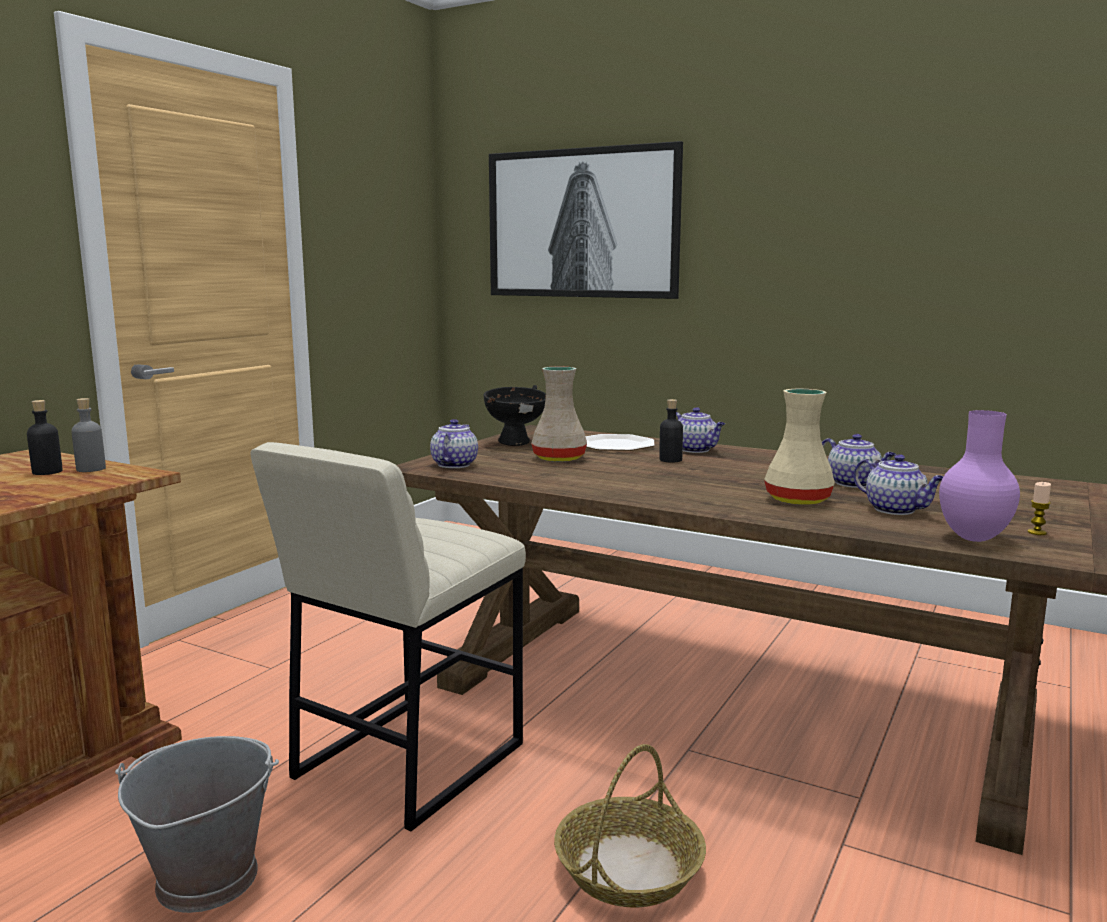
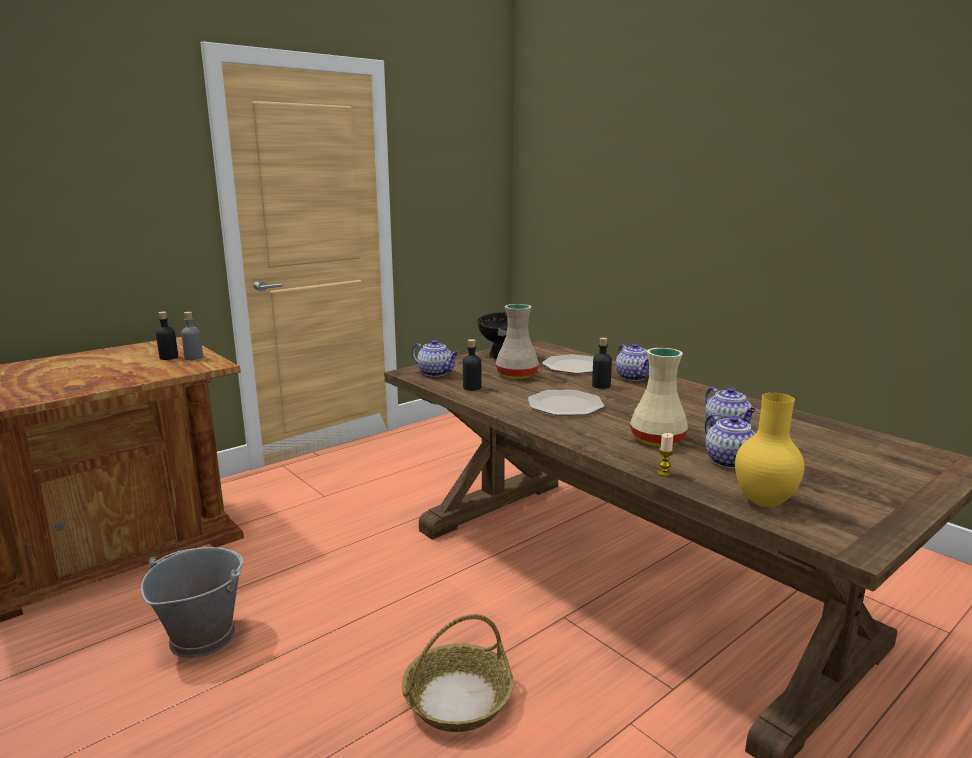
camera: 20 degrees right, 5 degrees up
(405, 763) = (363, 584): beige chair -> none
(454, 464) = (436, 373): teapot -> teapot turned 90 degrees clockwise
(520, 474) = (472, 387): none -> black bottle
(582, 223) = (611, 173): picture -> none
(654, 480) = (564, 405): none -> plate
(973, 538) = (764, 502): purple vase -> yellow vase
(1037, 532) = (833, 505): candle -> candle (664, 473)

